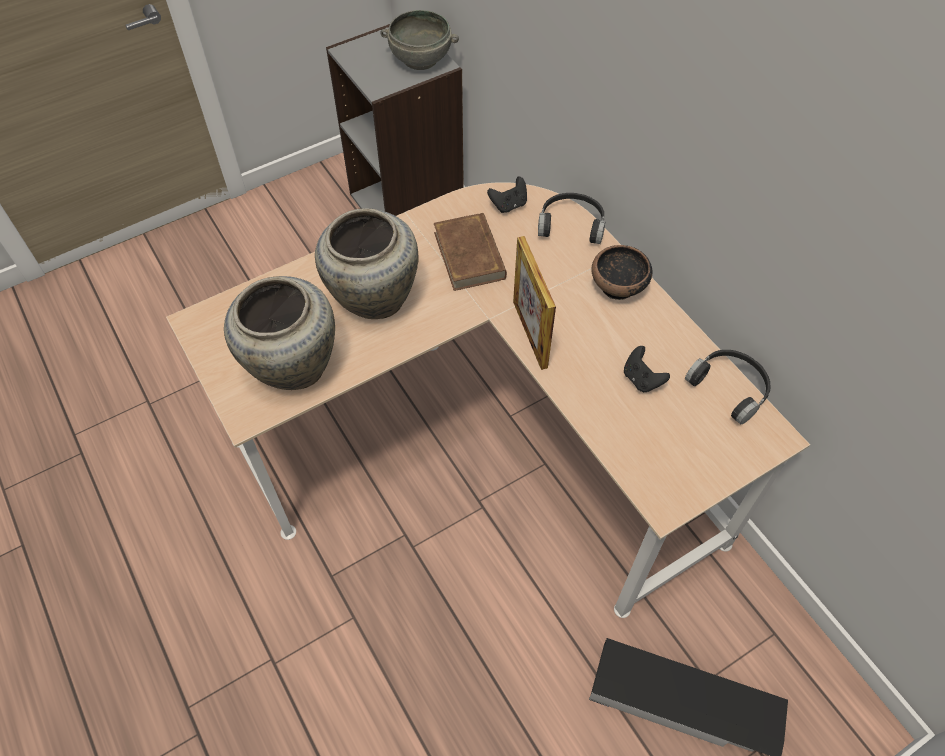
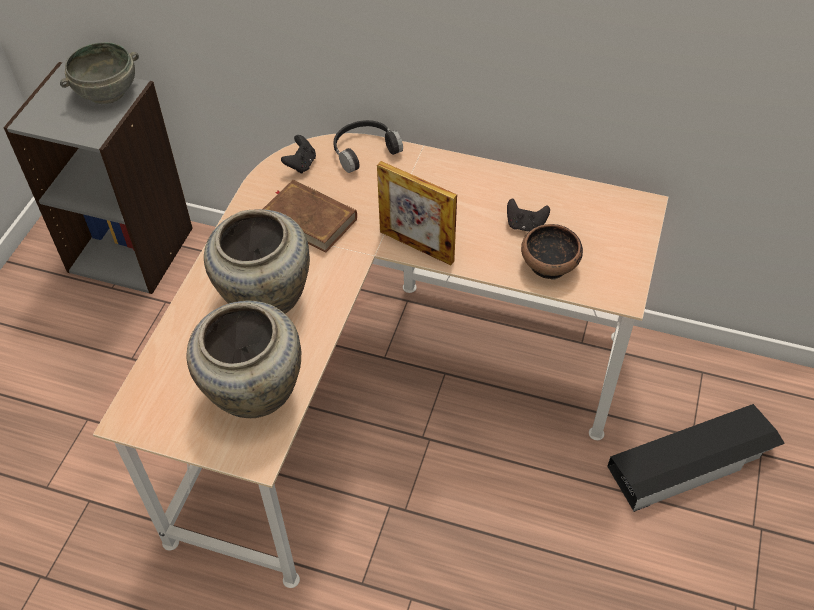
camera: 40 degrees left, 5 degrees down
(618, 286) = (444, 173): bowl -> bowl (550, 265)
(730, 387) = (586, 193): black headphones -> none

